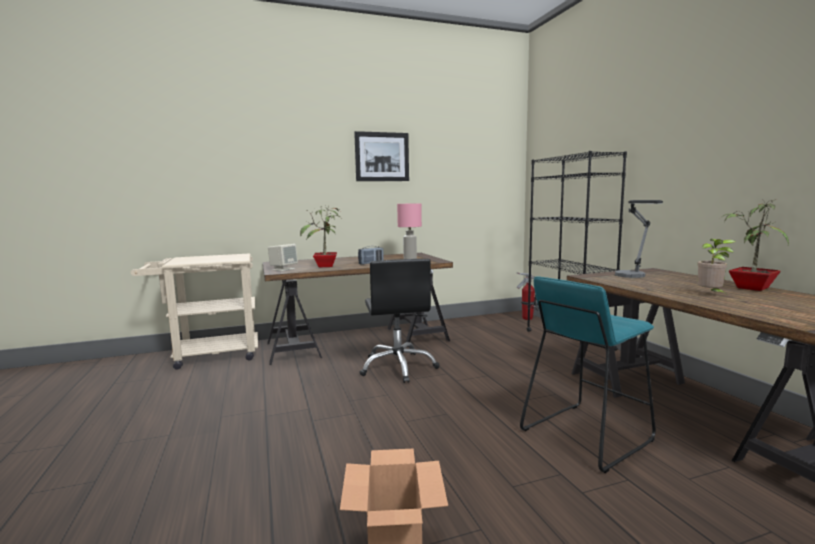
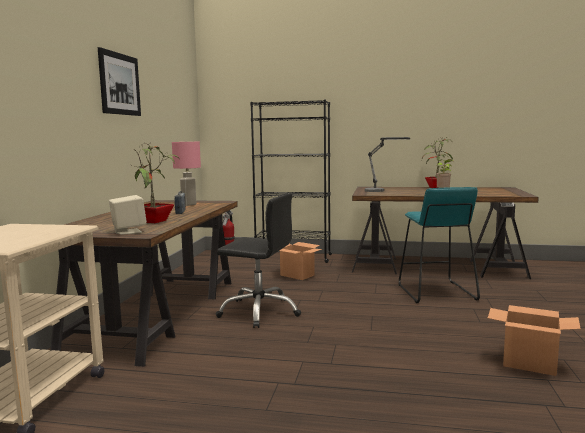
camera: 60 degrees left, 0 degrees up
(514, 355) = (297, 275): none -> cardboard box

